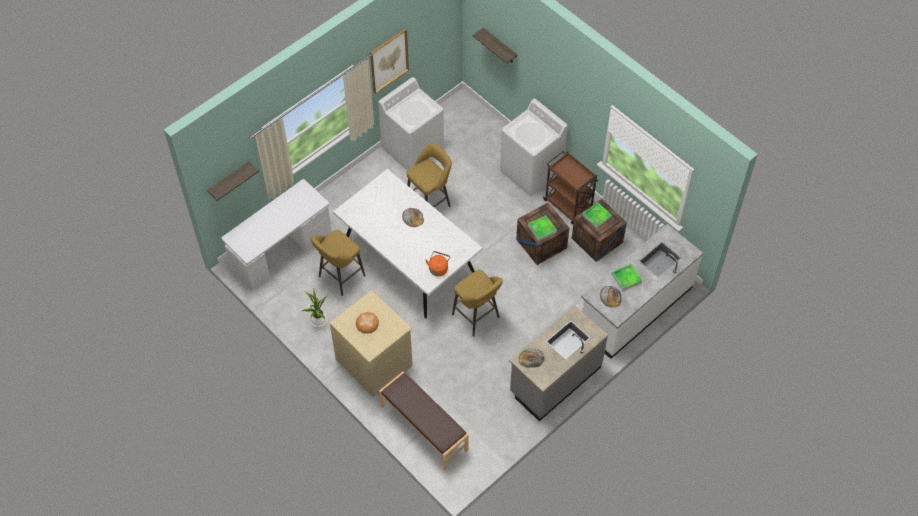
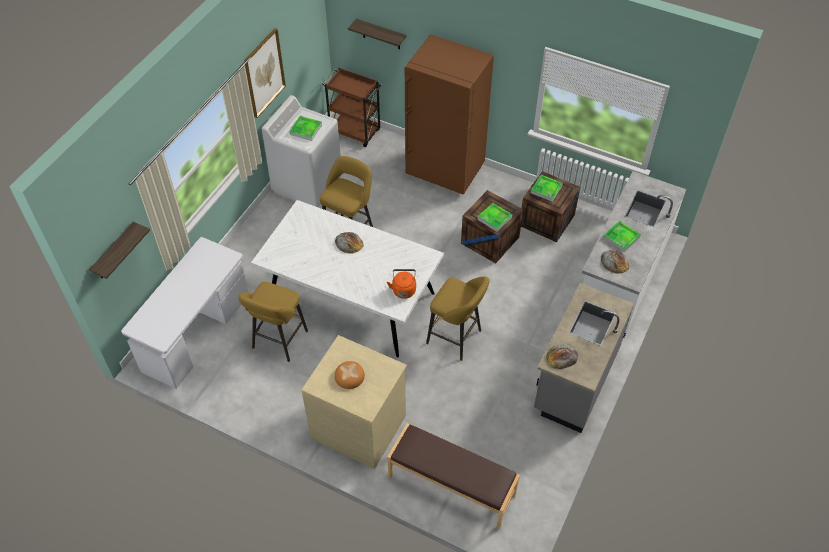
camera: 20 degrees left, 5 degrees down
(318, 321) = (271, 399): potted plant -> none
(414, 111) = (306, 130): none -> tray
(531, 171) = (445, 172): white washing machine -> brown fridge
(568, 206) = (500, 195): brown cart -> brown cart (355, 132)

